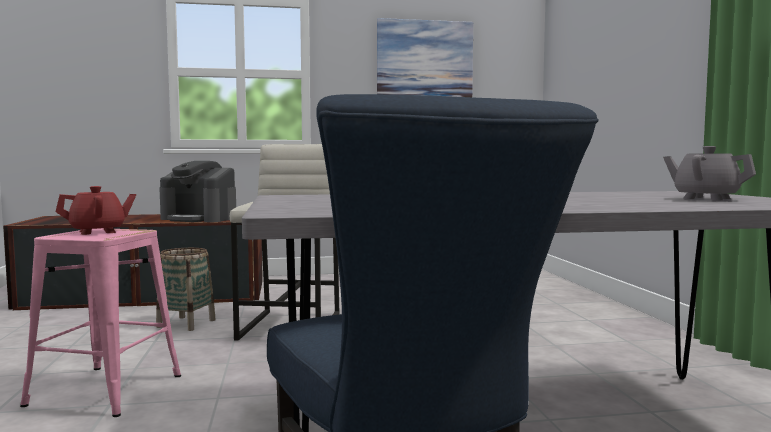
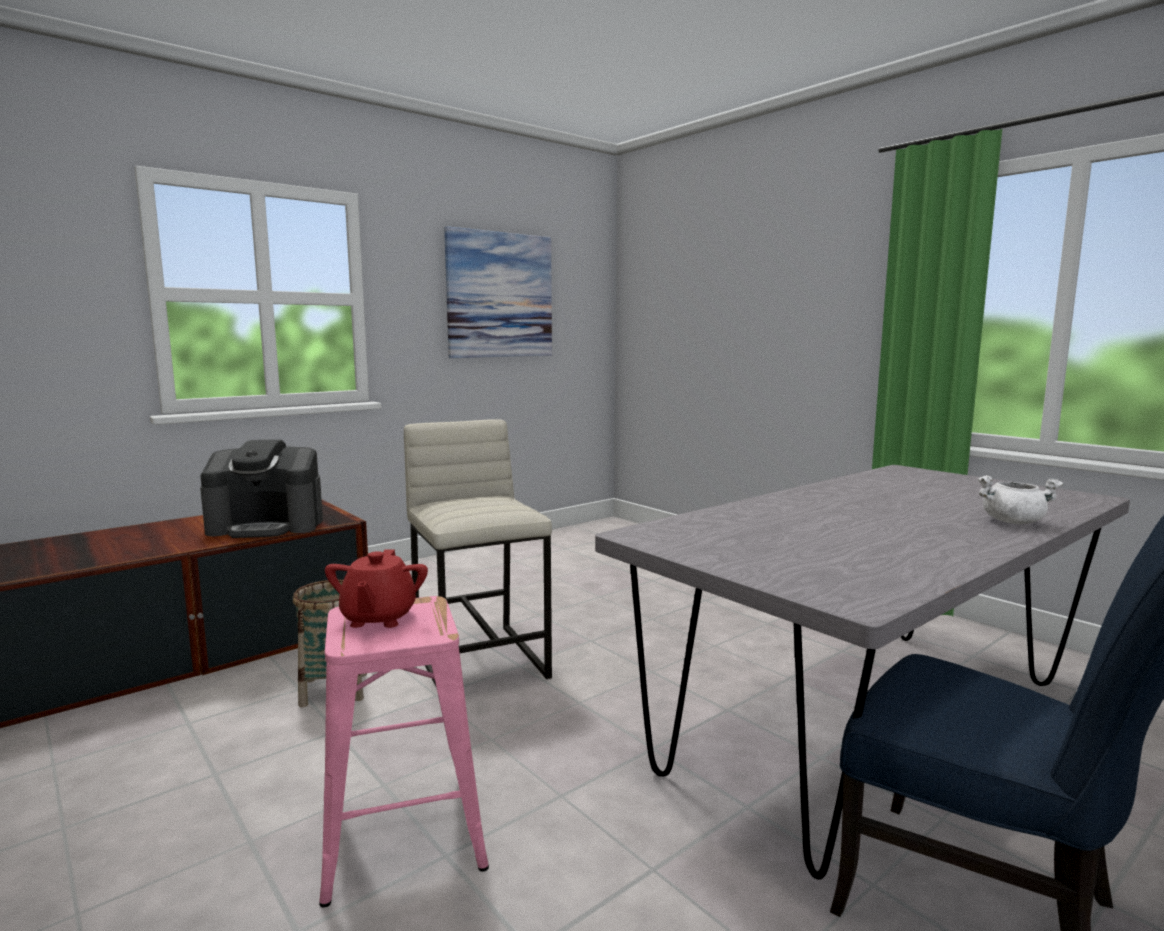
camera: 30 degrees left, 5 degrees up
(98, 232) = (378, 618): red teapot -> red teapot turned 150 degrees clockwise
(645, 206) = (1013, 522): none -> white cooking pot
(705, 198) = (979, 490): grey teapot -> none

